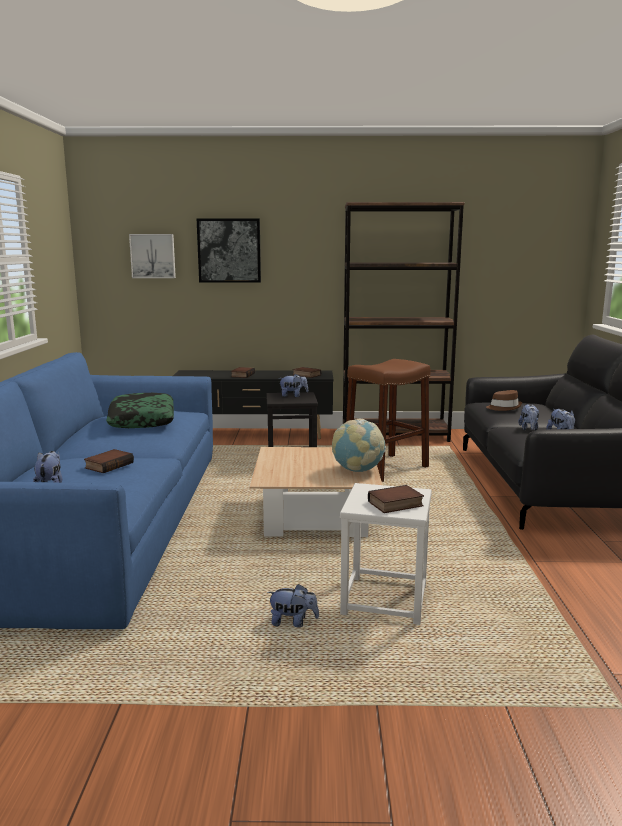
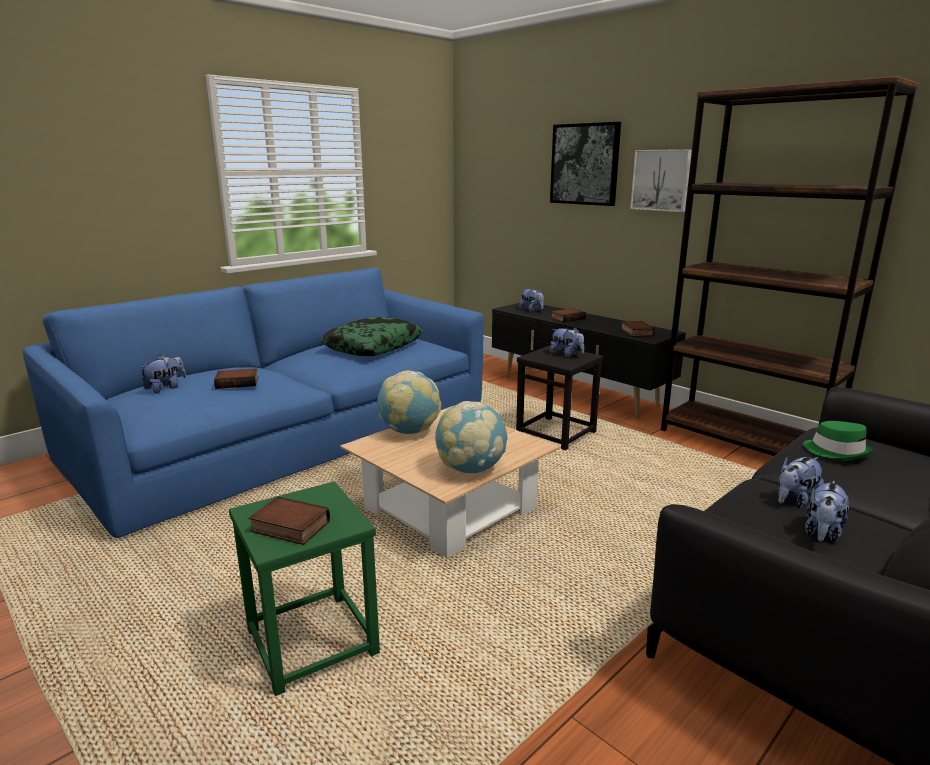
camera: 45 degrees right, 5 degrees up
(153, 256) = (514, 170): picture -> picture (661, 180)
(273, 466) = (409, 431): none -> globe
(293, 622) = (207, 610): plush toy -> plush toy (532, 310)
(385, 600) = (312, 642): white stool -> green stool
(386, 468) = (643, 482): brown stool -> none
(504, 407) = (836, 451): brown hat -> green hat

